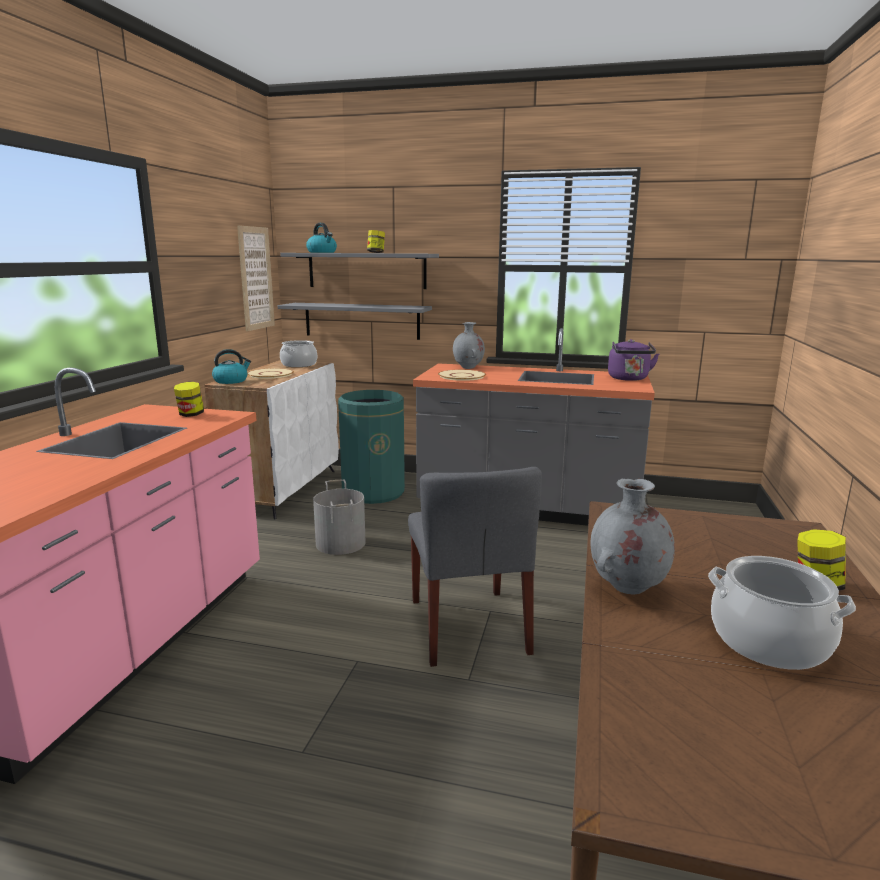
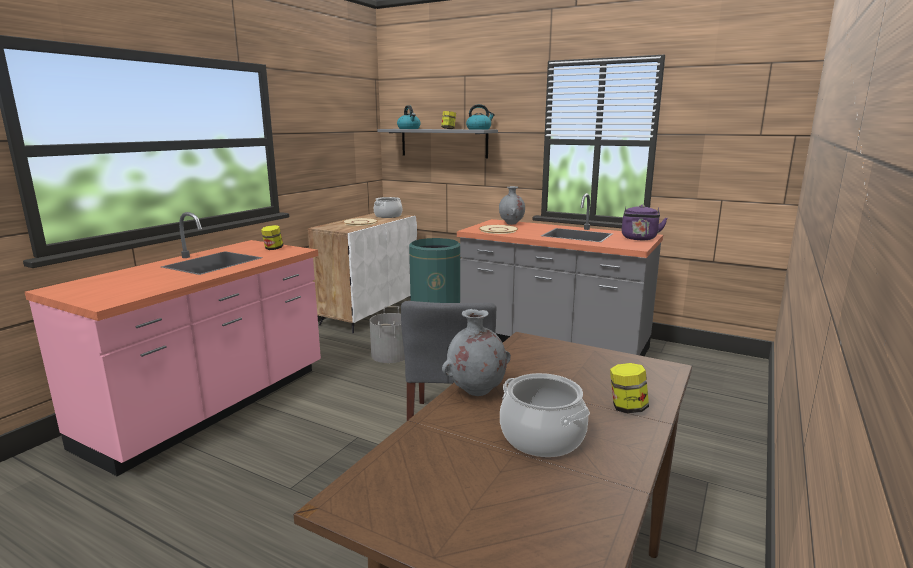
camera: 15 degrees right, 0 degrees up
(231, 381) = (328, 226): kettle -> kettle (479, 129)
(256, 278) = (359, 148): picture -> none
(362, 320) = (439, 182): grey shelf -> none

